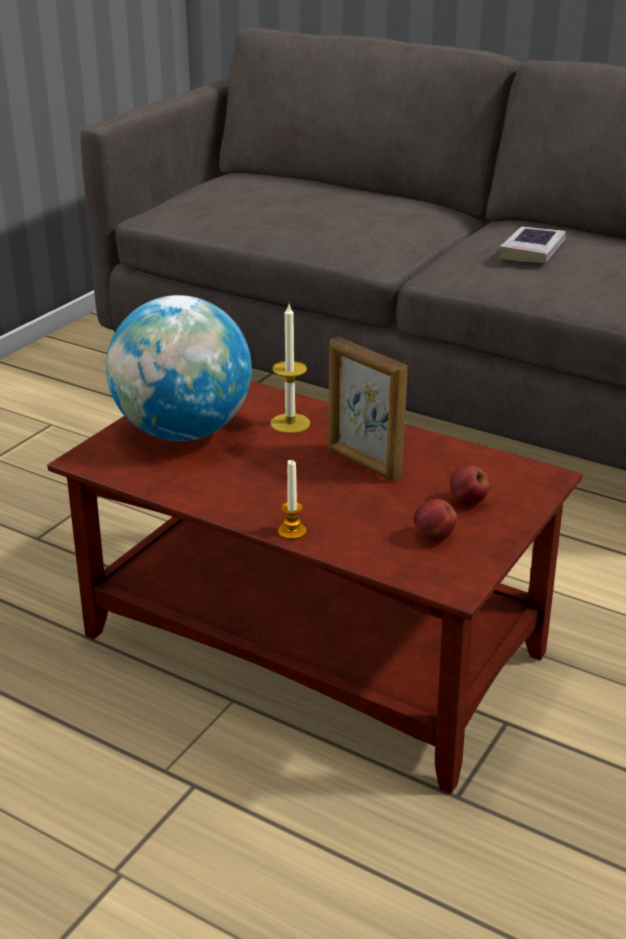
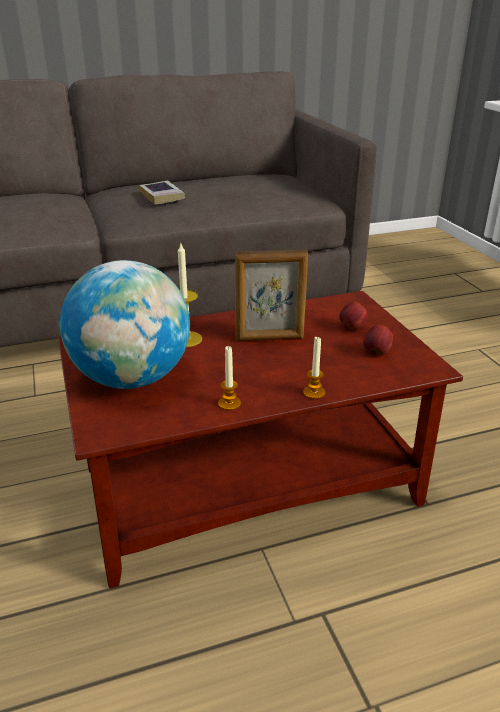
camera: 50 degrees left, 0 degrees up
(209, 496) = (229, 403): none -> candle

